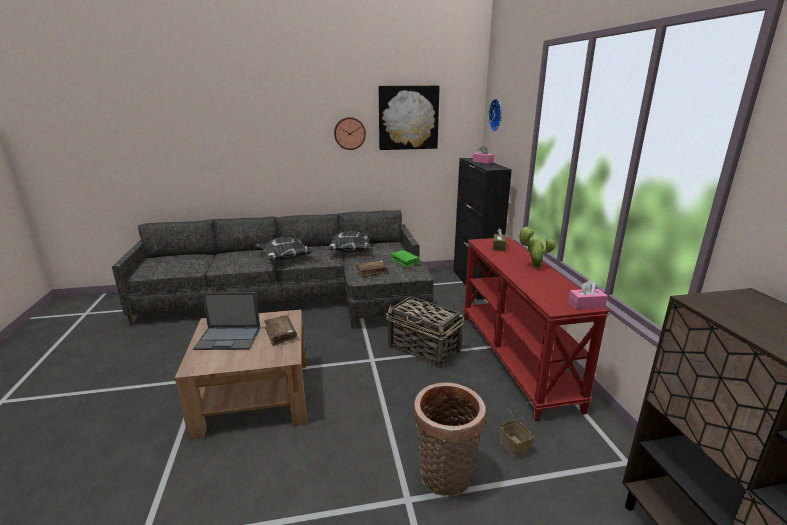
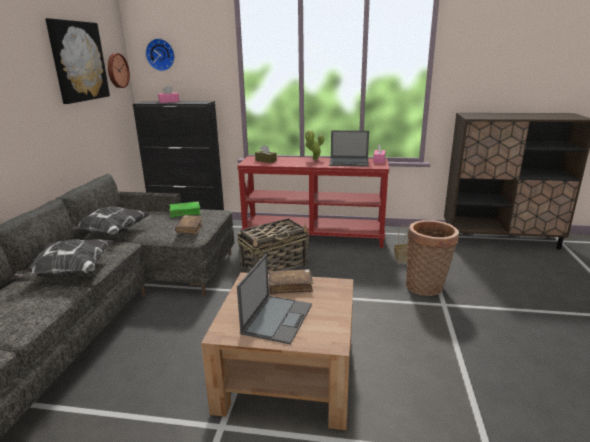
camera: 70 degrees left, 0 degrees up
(349, 133) = (30, 85): wall clock -> wall clock (117, 70)
(549, 287) = (349, 162): none -> laptop

